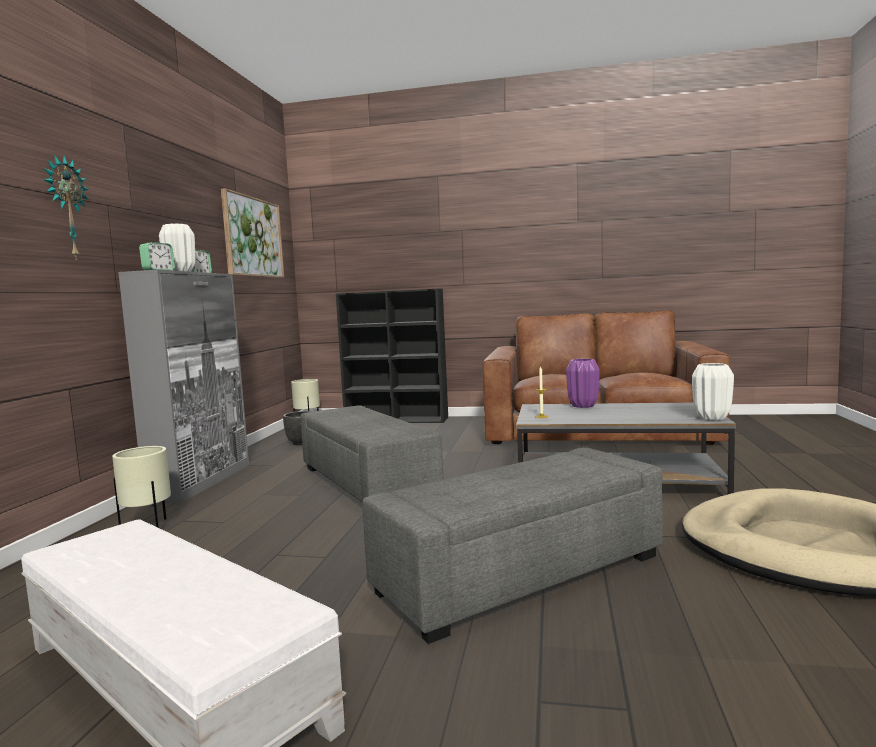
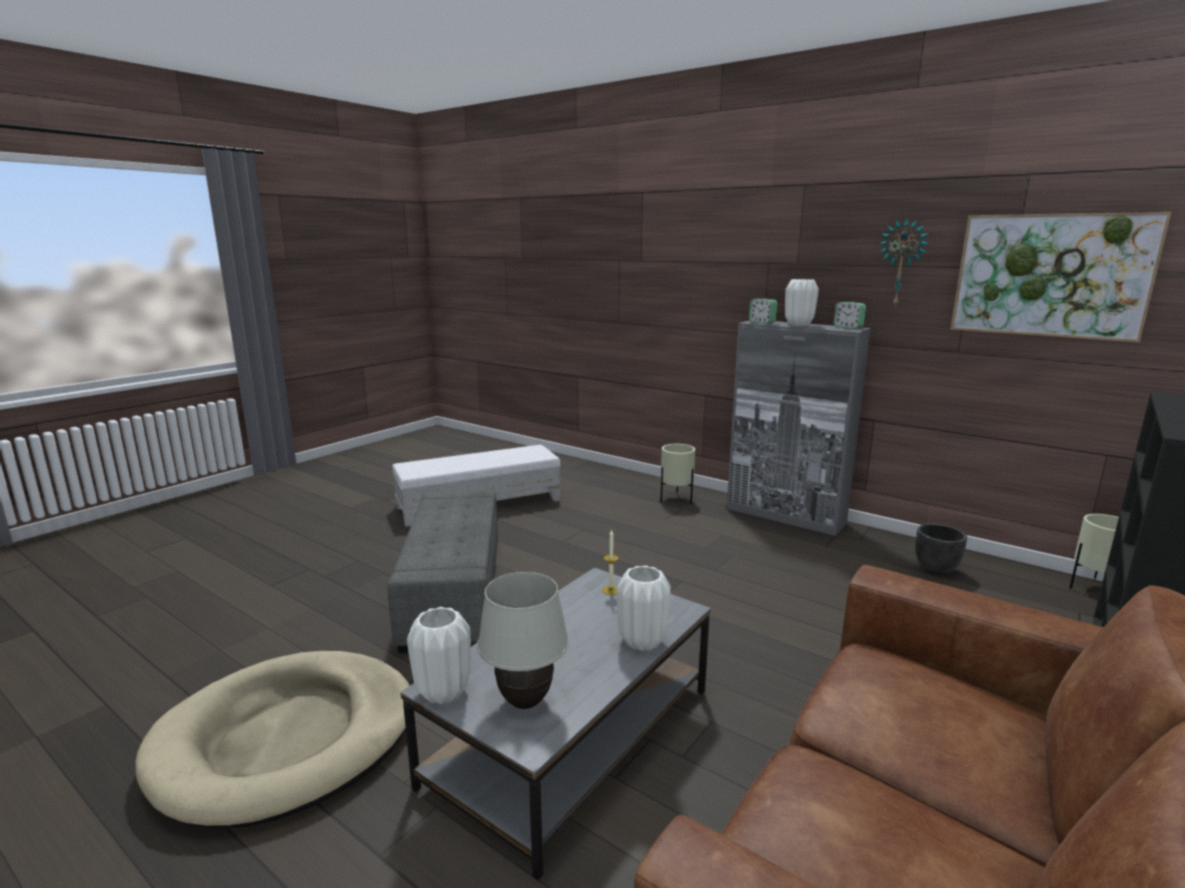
camera: 115 degrees right, 10 degrees up
(66, 208) = (724, 271): wall clock -> wall clock (901, 263)
(366, 482) = (719, 579): grey ottoman -> none
(583, 406) = (642, 641): purple vase -> white vase
(676, 409) = (525, 702): none -> white table lamp

